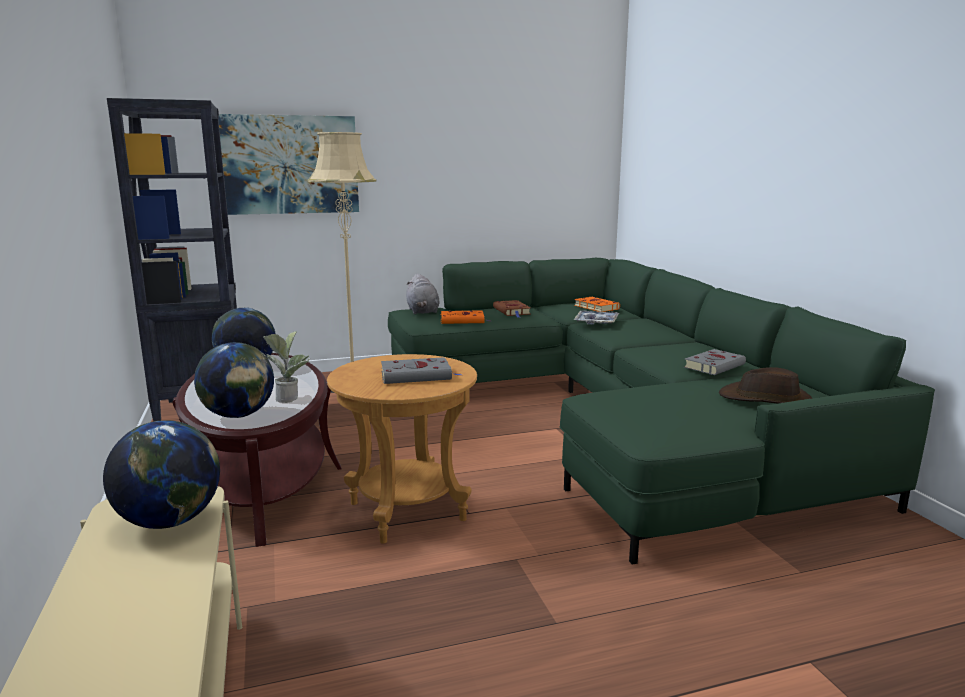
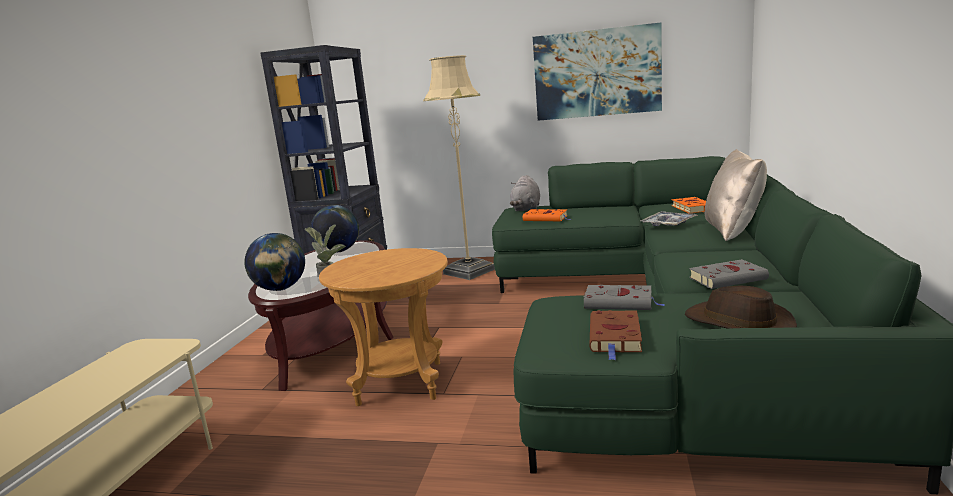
camera: 30 degrees right, 0 degrees up
(170, 522) = (141, 362): globe -> none
(284, 165) = (423, 87): picture -> picture (596, 73)
(418, 376) = (391, 268): grey book -> grey book (620, 302)
(512, 311) = (603, 211): brown book -> brown book (615, 337)
(658, 326) = (733, 230): none -> beige pillow

